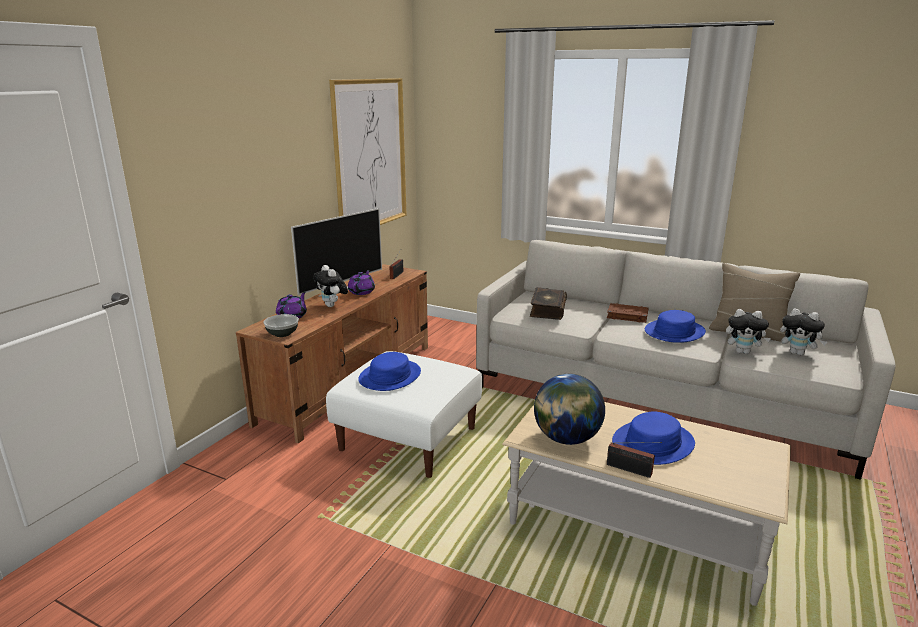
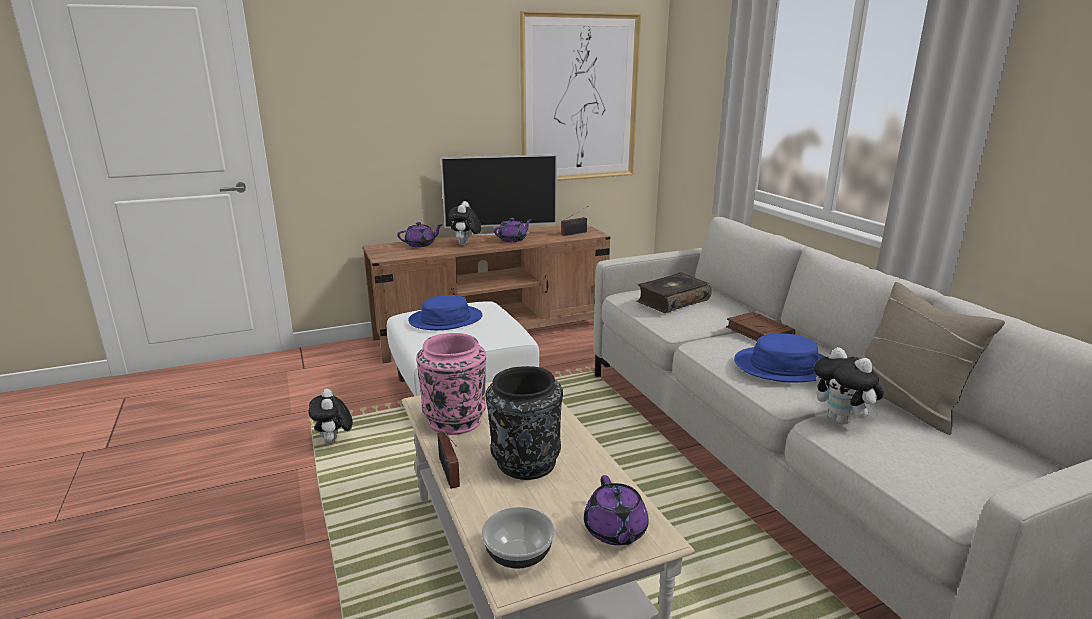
camera: 40 degrees right, 0 degrees up
(282, 334) = (385, 254): bowl -> bowl (518, 555)
(566, 439) = (454, 420): globe -> pink vase
(653, 443) = (525, 463): blue hat -> black vase
(754, 454) = (615, 531): none -> purple teapot
(798, 353) = (932, 453): plush toy -> plush toy (334, 442)

